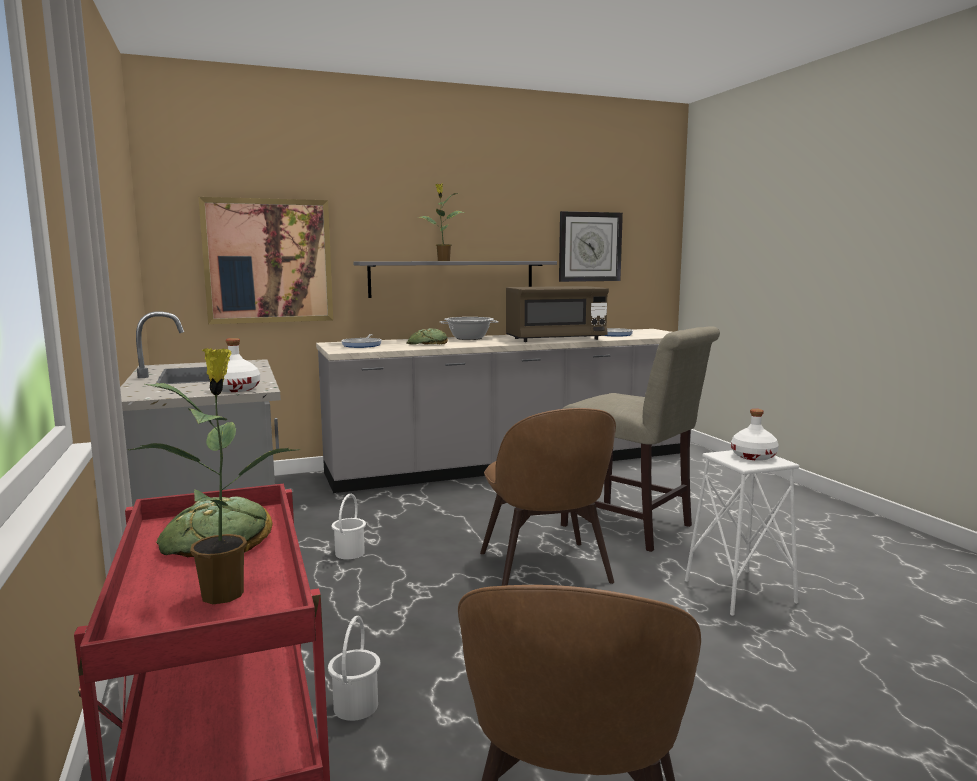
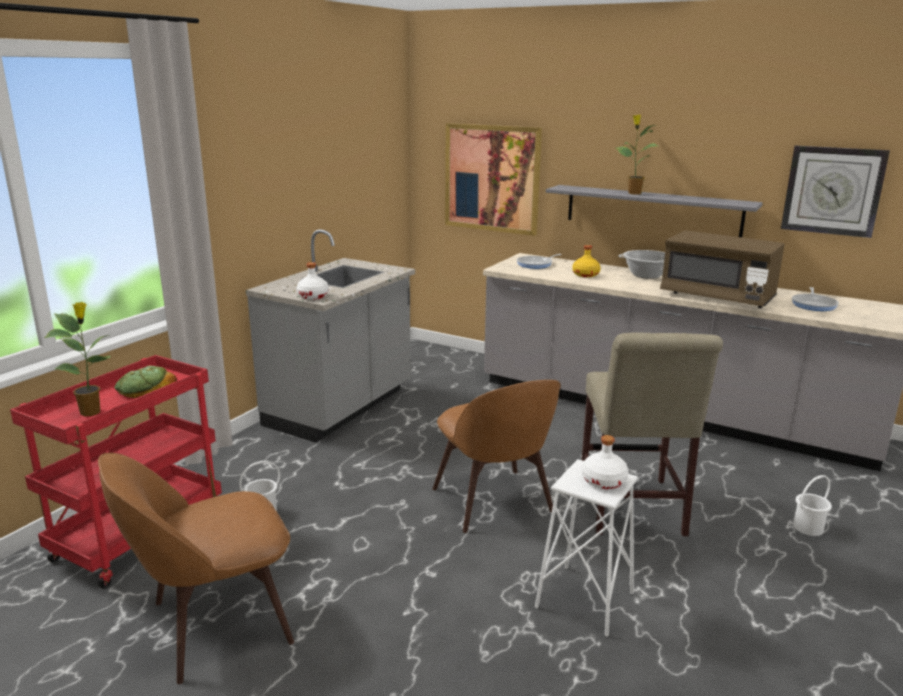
camera: 50 degrees right, 10 degrees up
(349, 553) = (415, 429): white bucket -> white bucket (807, 527)
(427, 344) = (586, 275): bread -> yellow bottle
(545, 570) = (494, 503): brown chair -> brown chair turned 60 degrees counterclockwise

